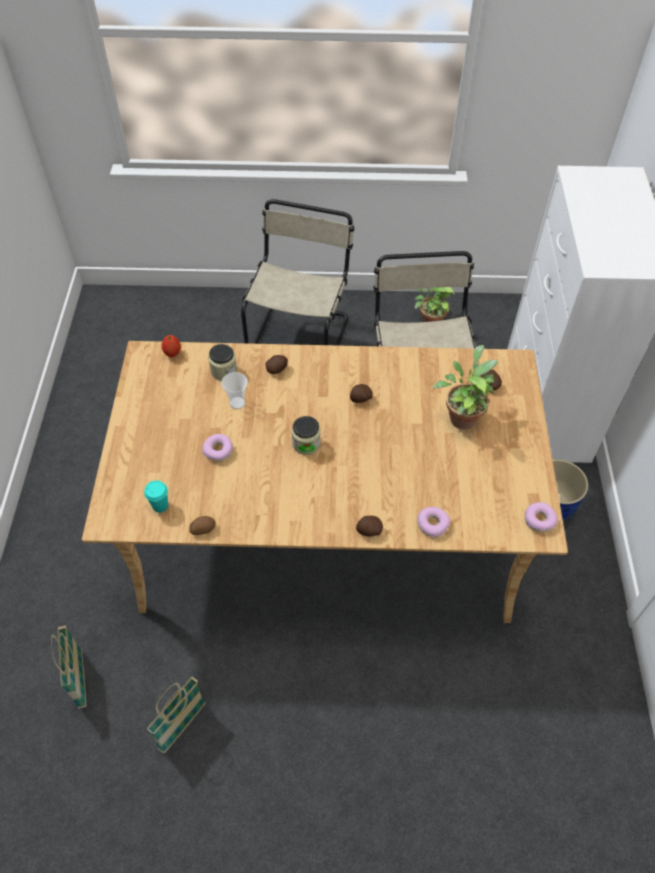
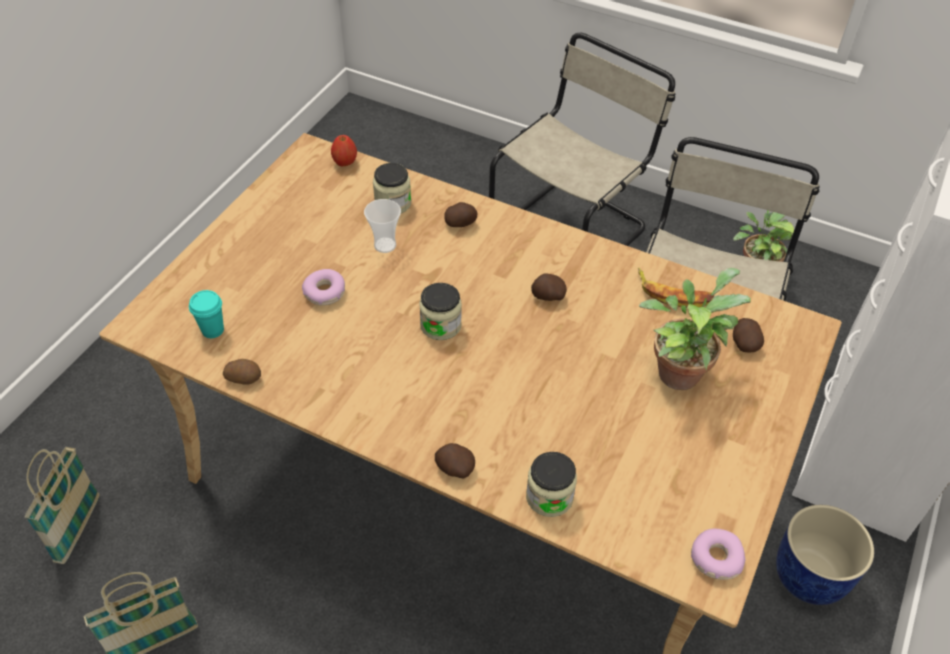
camera: 25 degrees right, 5 degrees down
(432, 368) = (673, 294): none -> banana
(432, 524) = (549, 497): donut -> jar

